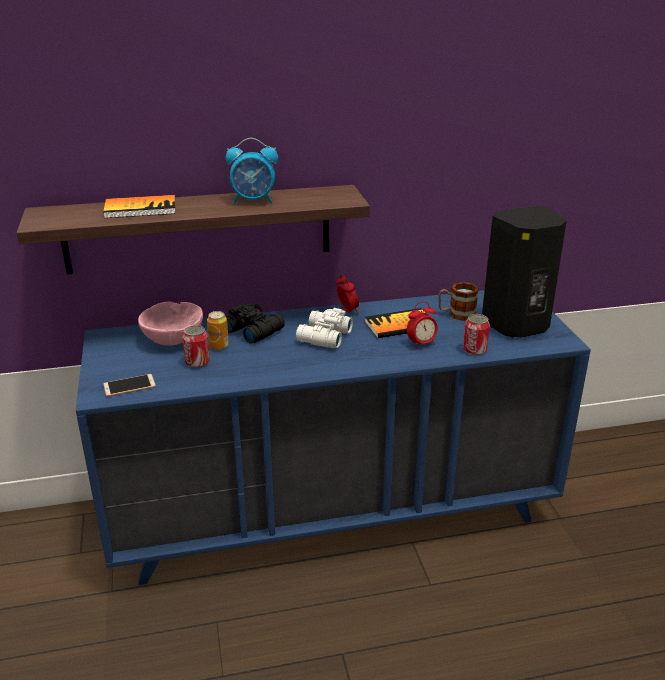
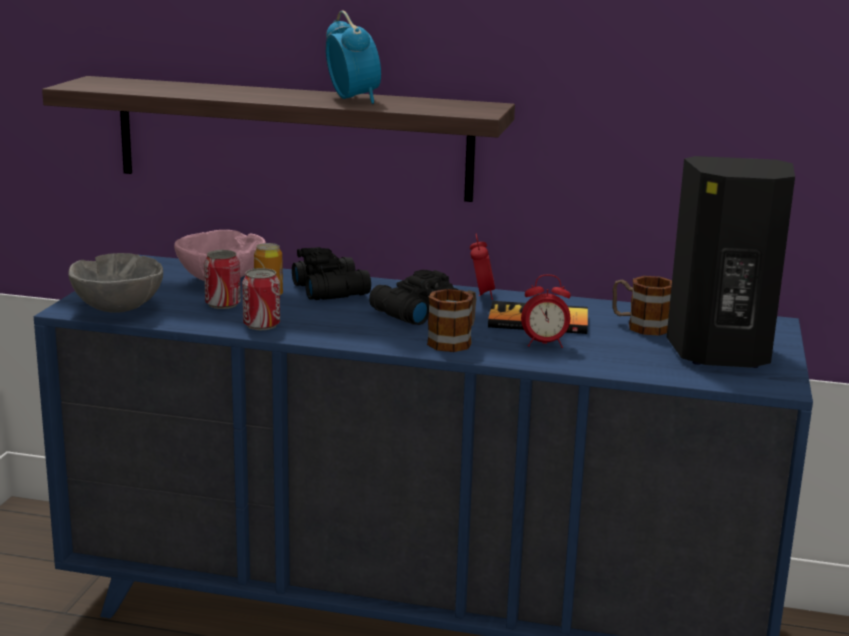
camera: 25 degrees right, 10 degrees down
(129, 386) = (117, 308): phone -> grey bowl
(140, 209) = (206, 89): book -> none
(254, 201) = (353, 99): alarm clock -> alarm clock turned 135 degrees counterclockwise
(323, 337) = (414, 312): white binoculars -> black binoculars
(370, 355) = (455, 341): none -> mug
(474, 350) = (616, 365): can -> can (261, 325)

